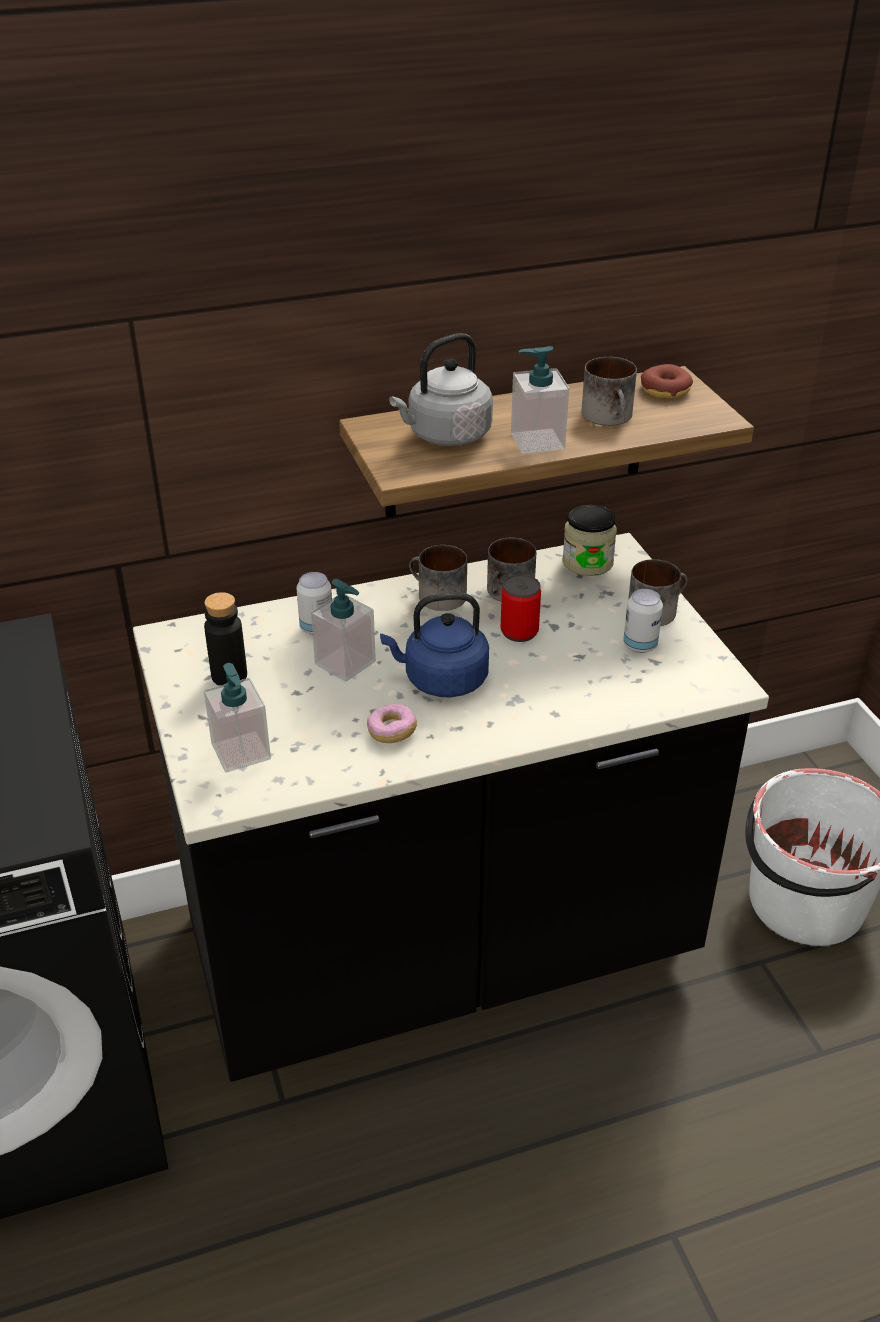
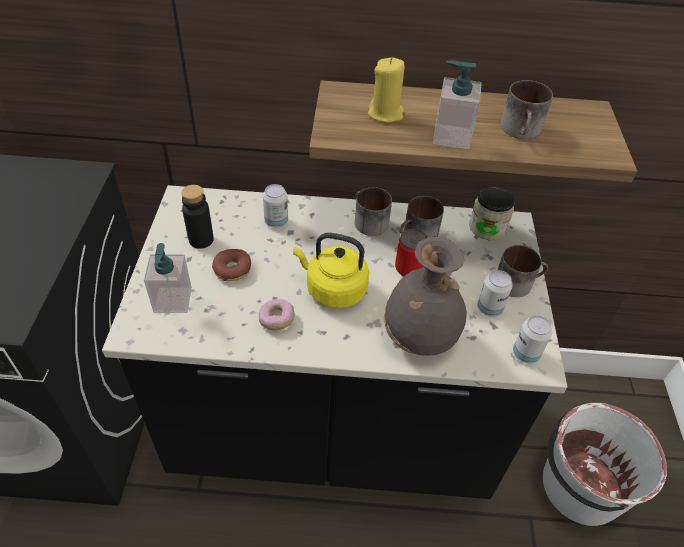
camera: 20 degrees right, 10 degrees up
(345, 663) = (278, 254): soap dispenser -> none
(441, 680) = (333, 290): blue kettle -> yellow kettle
(445, 436) = (385, 113): grey kettle -> yellow candle
(579, 699) = (420, 338): none -> grey vase
(665, 390) = (580, 118): donut -> donut (232, 269)
(706, 678) = (525, 354): none -> can

